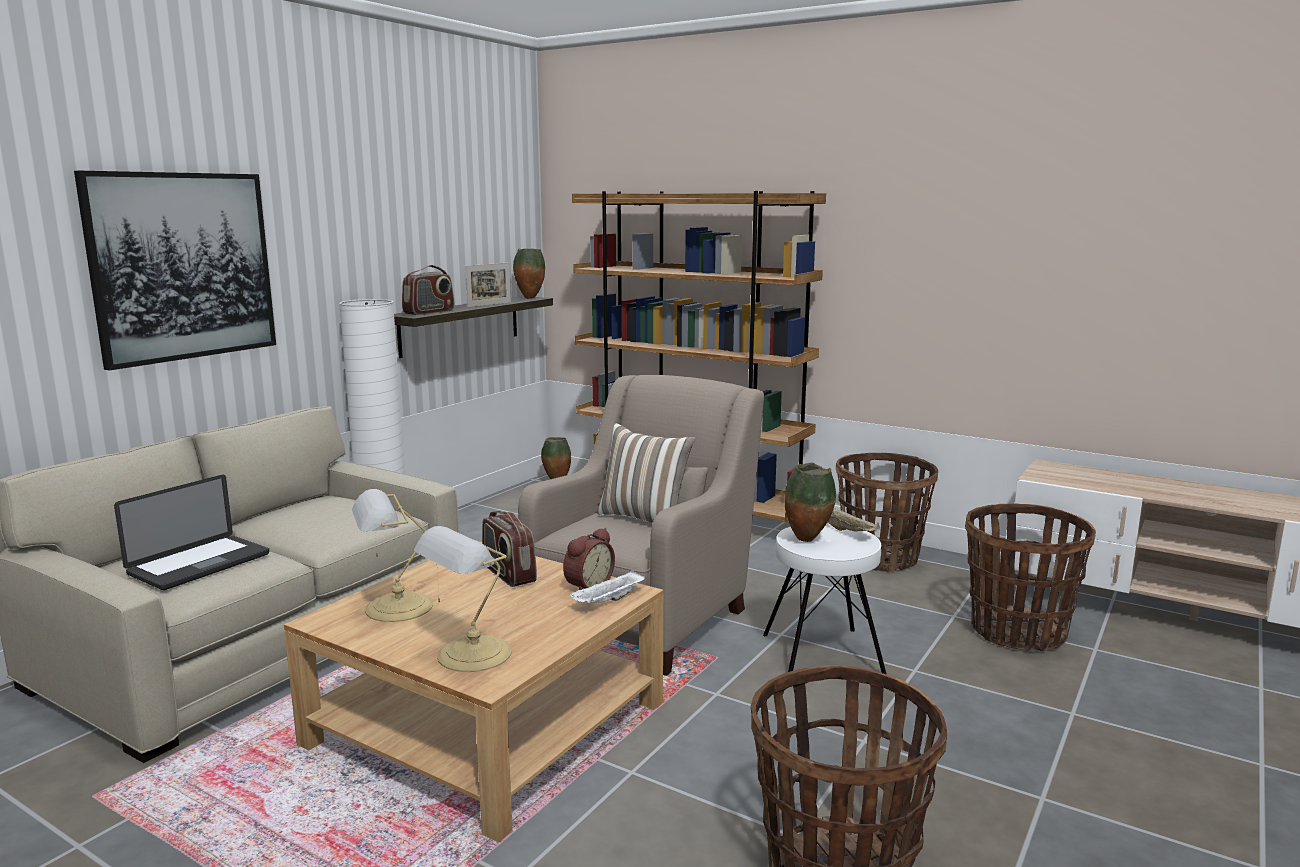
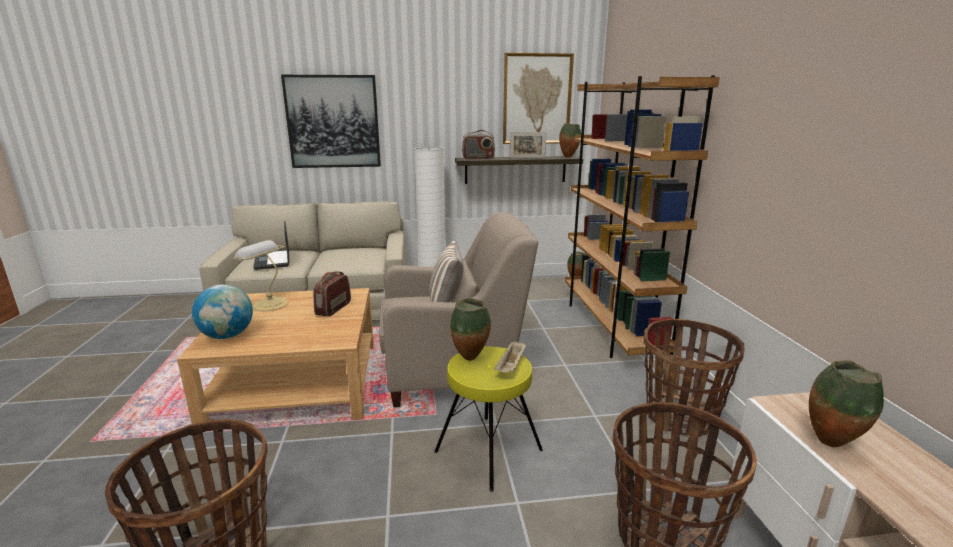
camera: 50 degrees right, 5 degrees up
(199, 564) = (272, 260): laptop -> laptop turned 75 degrees clockwise
(471, 655) = (227, 336): table lamp -> globe
(477, 214) = (537, 99): none -> picture
(587, 586) = (338, 329): alarm clock -> none
(608, 601) = (323, 341): white tray -> none
(823, 654) = (488, 451): white stool -> yellow stool
(1094, 484) = (832, 443): none -> vase

